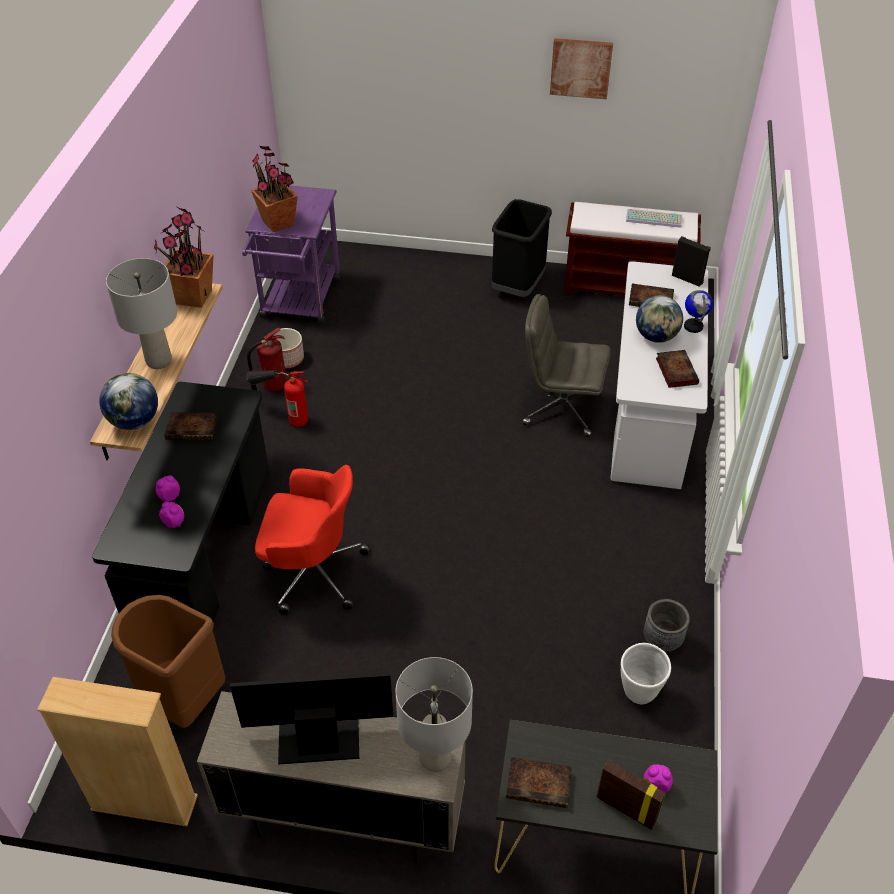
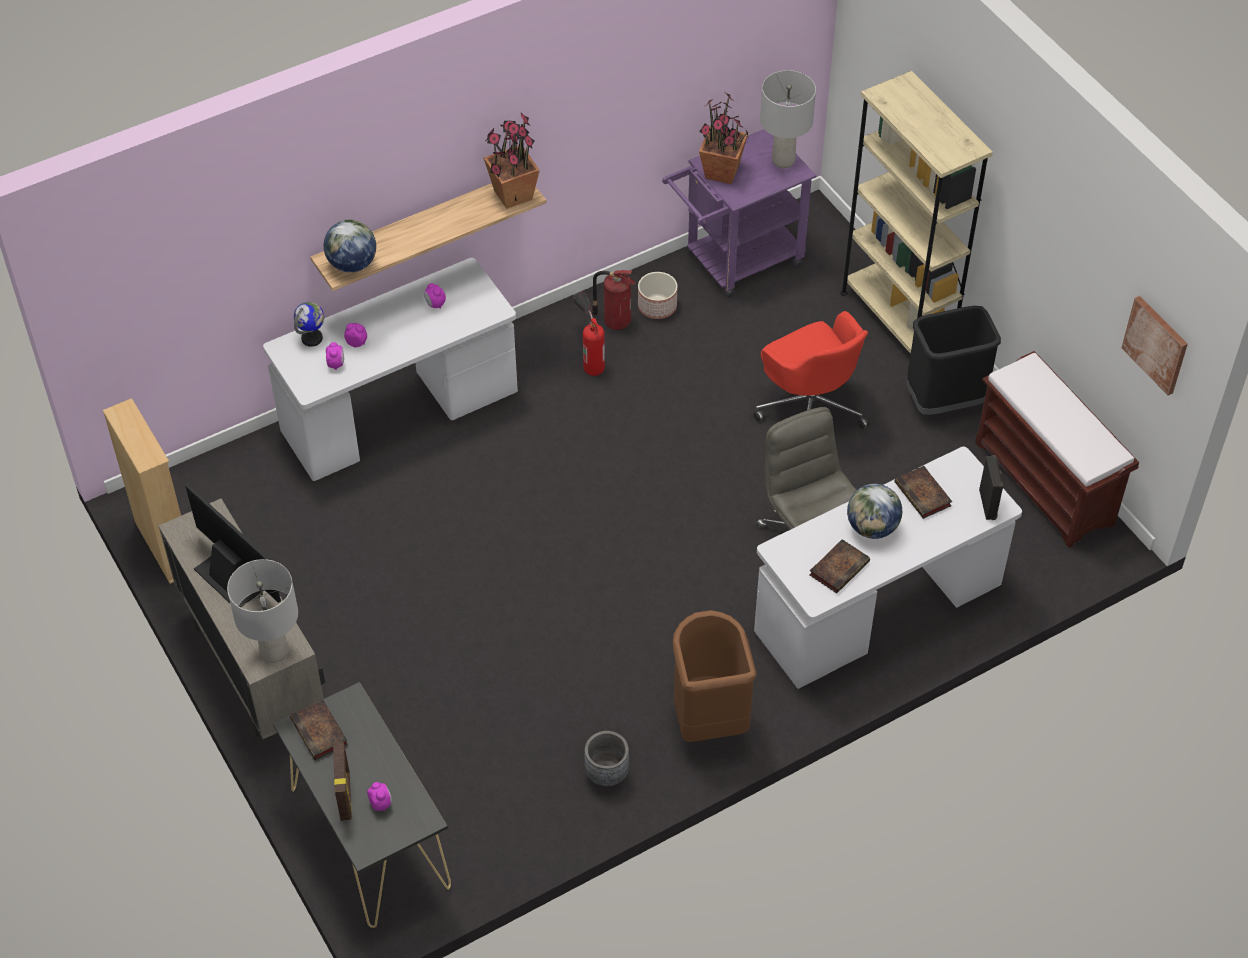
camera: 50 degrees right, 5 degrees up
(159, 361) = (424, 230): grey table lamp -> grey table lamp (783, 161)
(182, 700) = (261, 504): brown trash can -> brown trash can (708, 720)
(194, 428) = (435, 304): book -> alarm clock
(203, 550) = (400, 412): black desk -> white desk
(312, 571) = (447, 494): red office chair -> red office chair (810, 408)
(434, 268) = (897, 321): none -> beige bookcase
(581, 68) = (1065, 216): picture -> picture (1156, 344)
(639, 692) = (536, 787): white planter -> none
(654, 218) = (1080, 429): keyboard -> none
(693, 326) = (919, 547): globe -> globe (312, 338)

